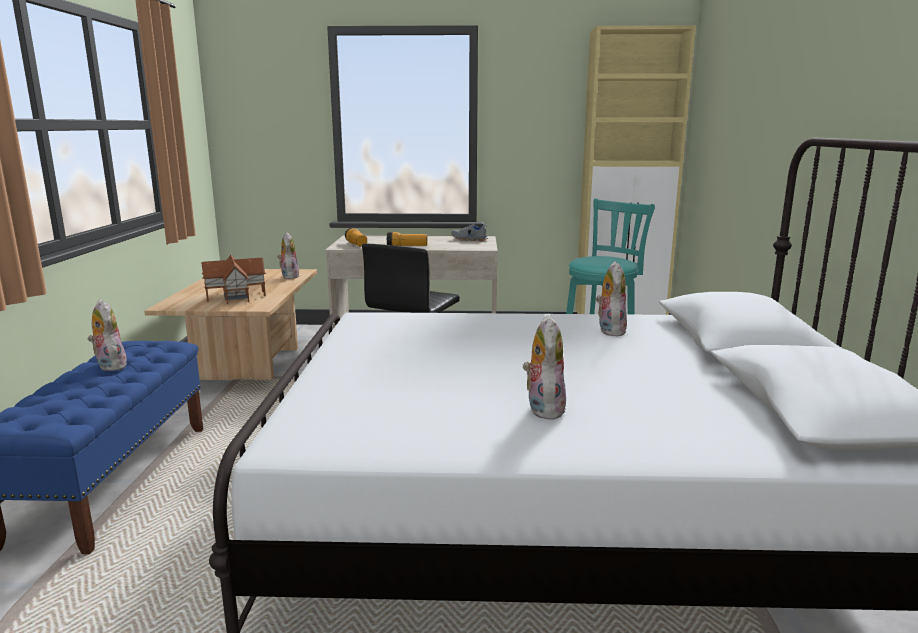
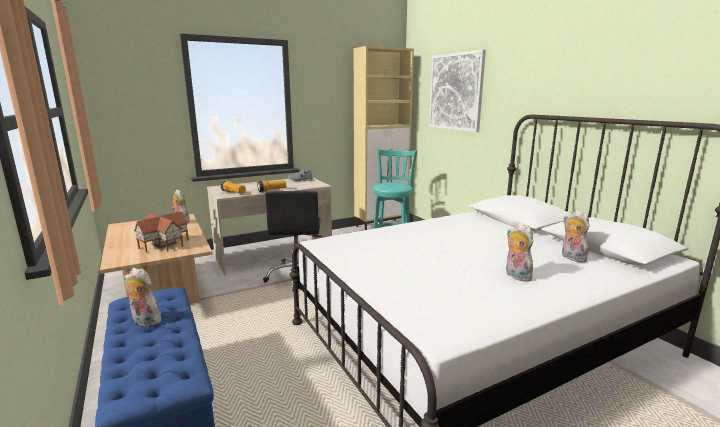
camera: 30 degrees left, 0 degrees up
(609, 330) = (464, 226): plush toy -> plush toy (571, 258)
(740, 100) = (455, 92): none -> picture

